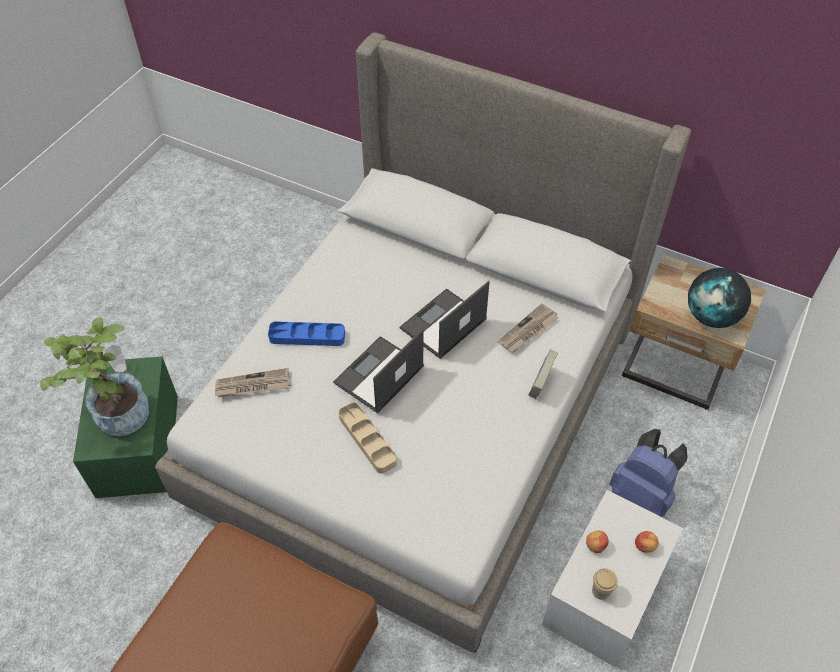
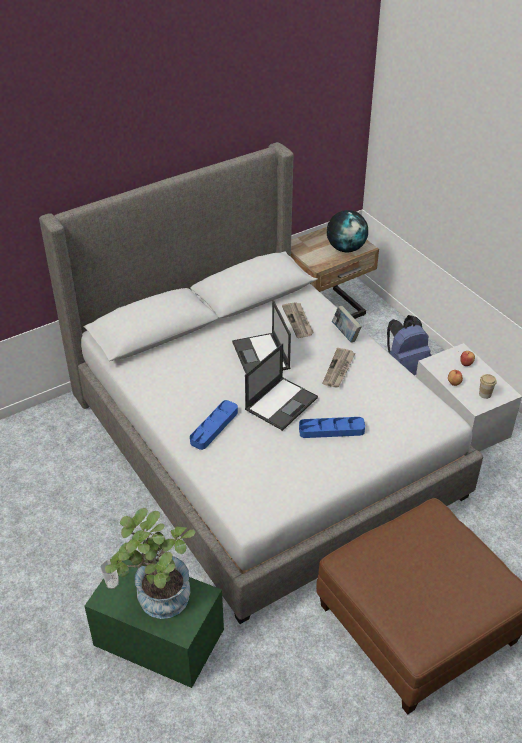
camera: 60 degrees left, 10 degrees down
(252, 385) = (239, 472): newspaper -> newspaper (339, 369)
(367, 440) = (331, 430): beige tray -> blue tray
(378, 375) = (281, 403): laptop -> laptop turned 120 degrees counterclockwise

